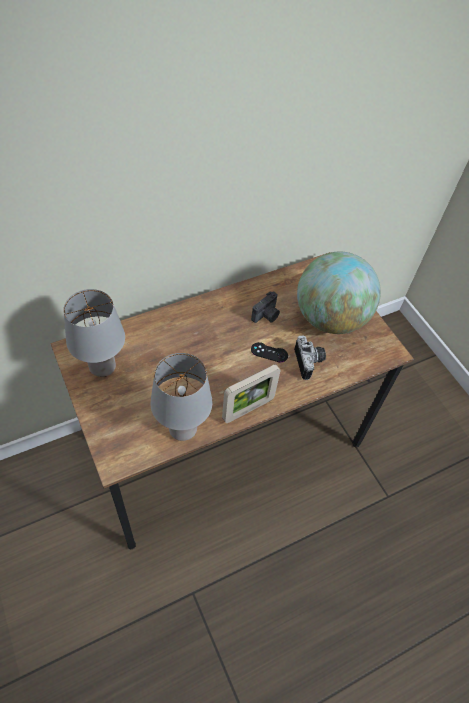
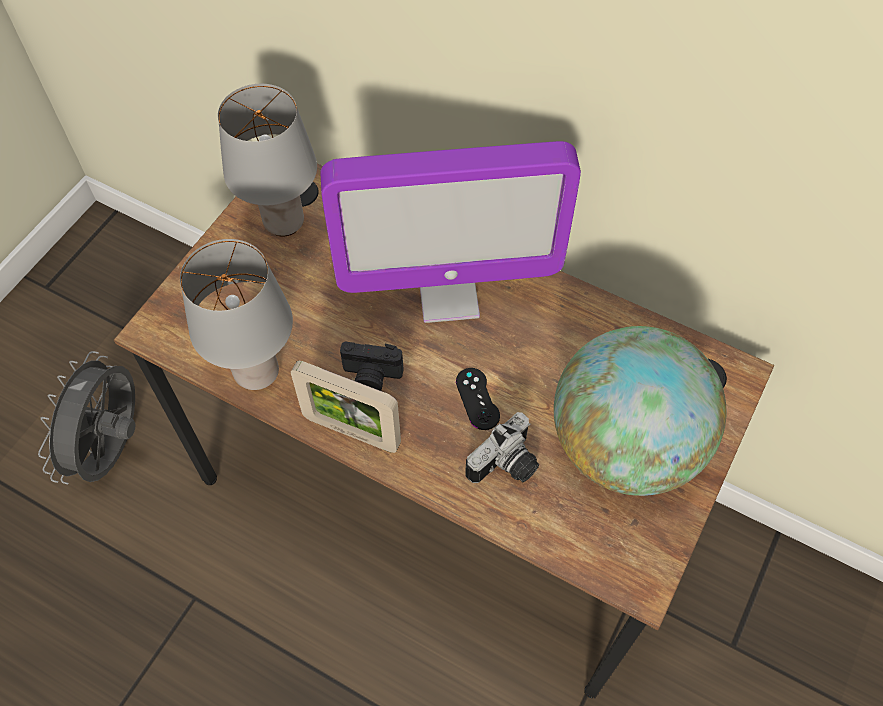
camera: 60 degrees right, 5 degrees up
(69, 588) = (114, 449): none -> grey fan
(206, 330) = (448, 294): none -> monitor
(266, 315) = (545, 353): camera -> camera (371, 377)

